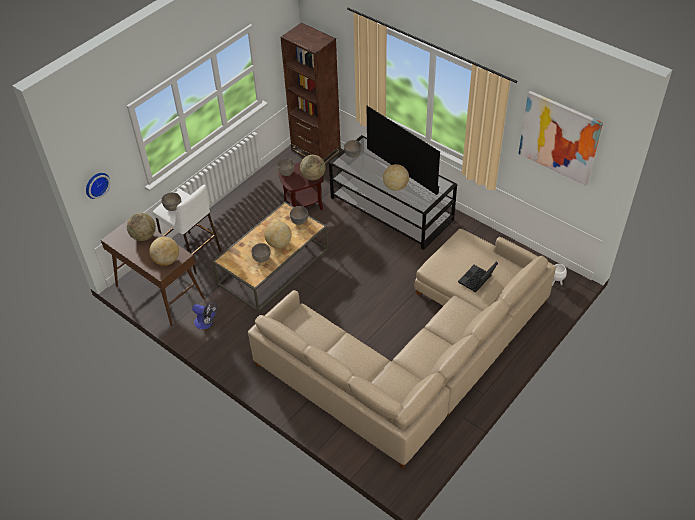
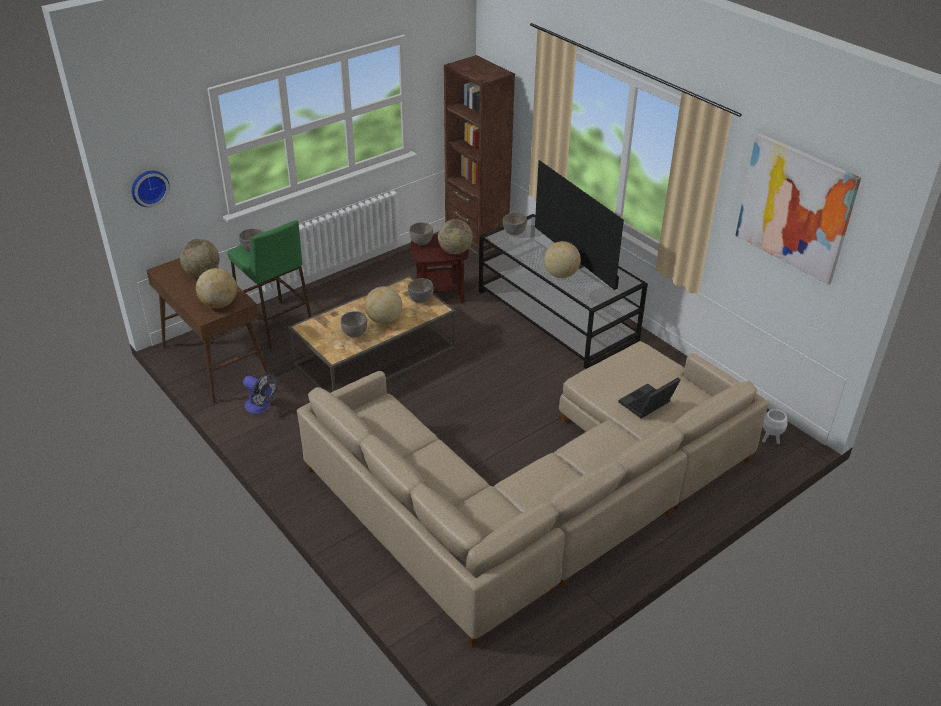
camera: 10 degrees right, 10 degrees down
(192, 253) = (276, 325): white stool -> green stool

